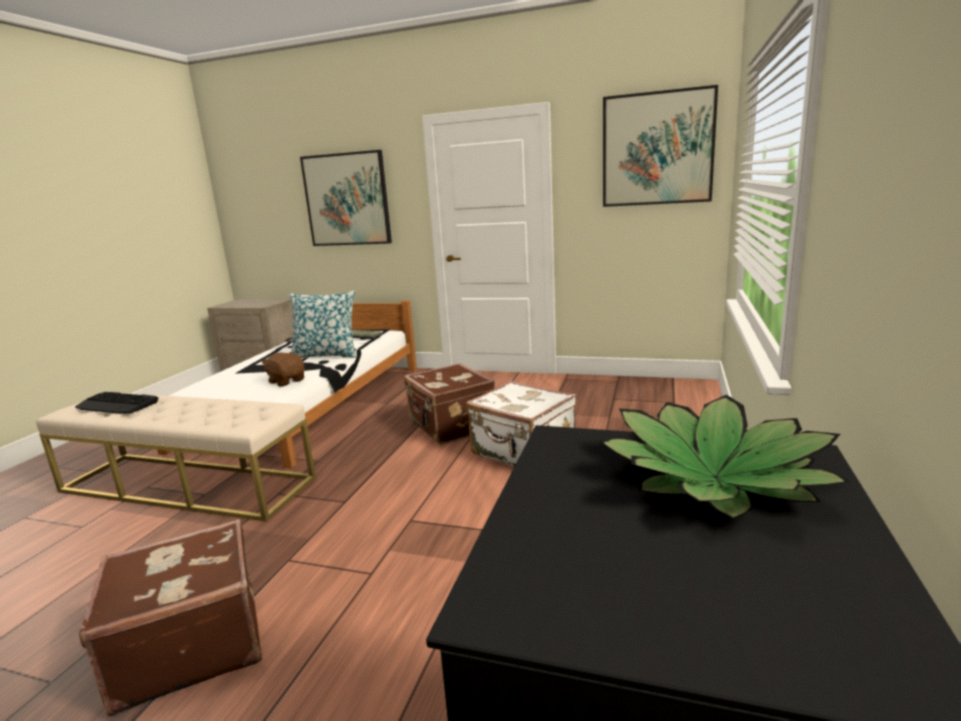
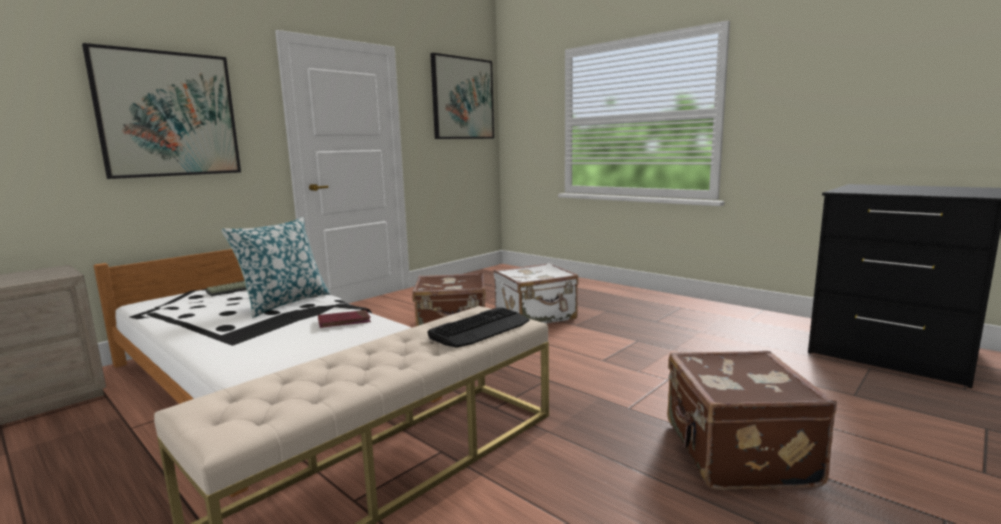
camera: 65 degrees left, 5 degrees down
(117, 404) = (291, 387): keyboard -> keyboard (480, 328)
(287, 381) = (344, 321): brown plush toy -> red book
(714, 477) = (879, 187): potted plant -> none

